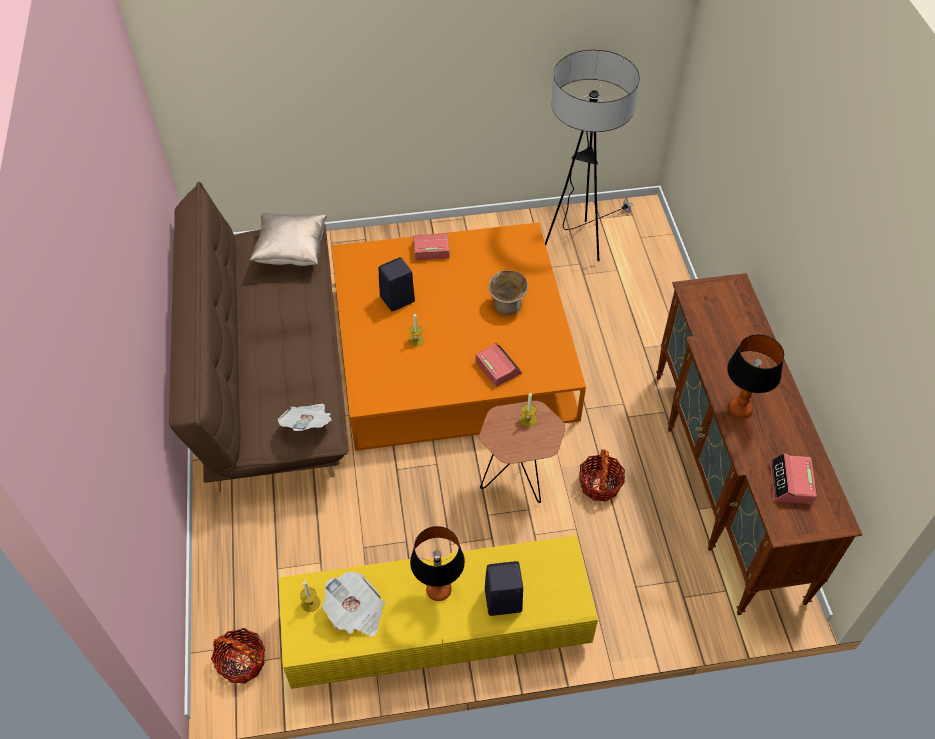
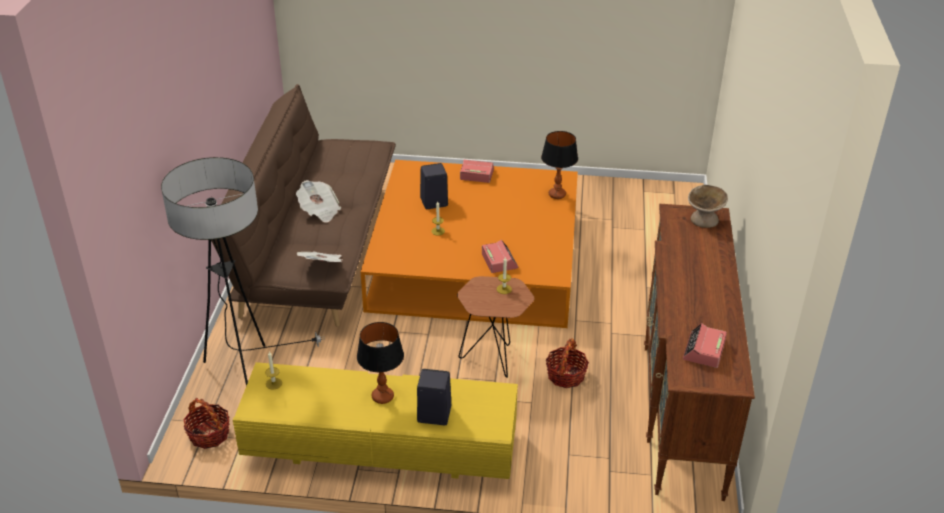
camera: 15 degrees right, 15 degrees down
(291, 252) = (359, 155): beige pillow -> none
(356, 612) = (307, 397): newspaper -> newspaper (319, 211)
(507, 304) = (526, 221): beige bowl -> beige bowl (704, 220)
(578, 244) = (616, 206): floor lamp -> floor lamp (243, 367)
(740, 409) = (681, 294): table lamp -> table lamp (557, 195)

